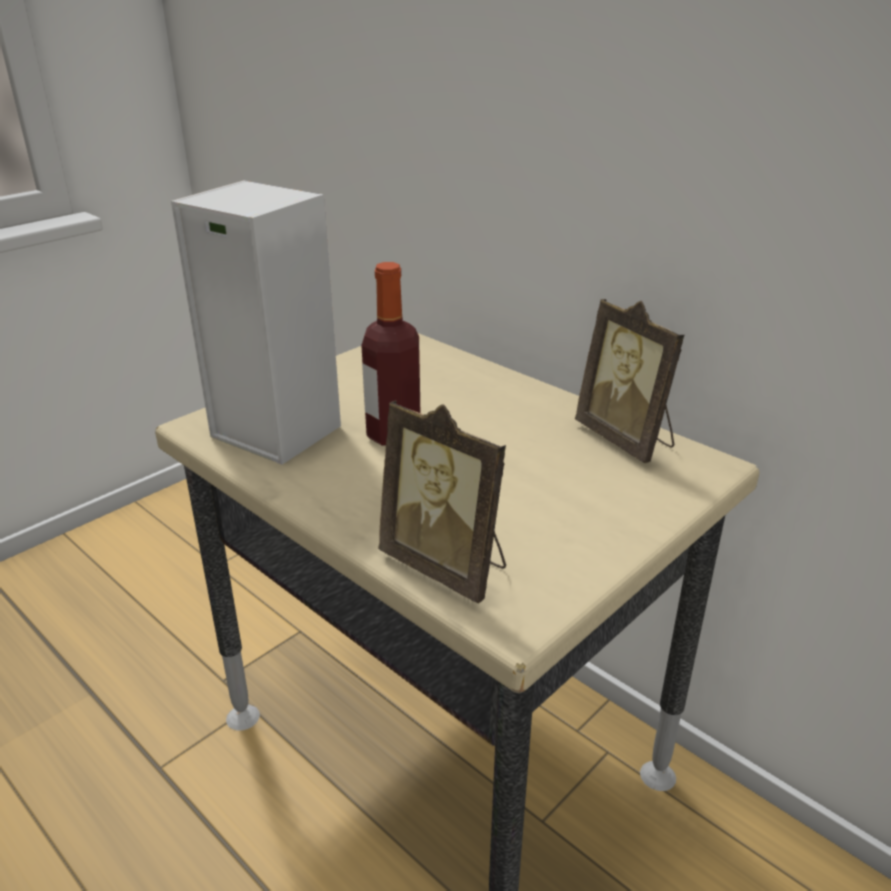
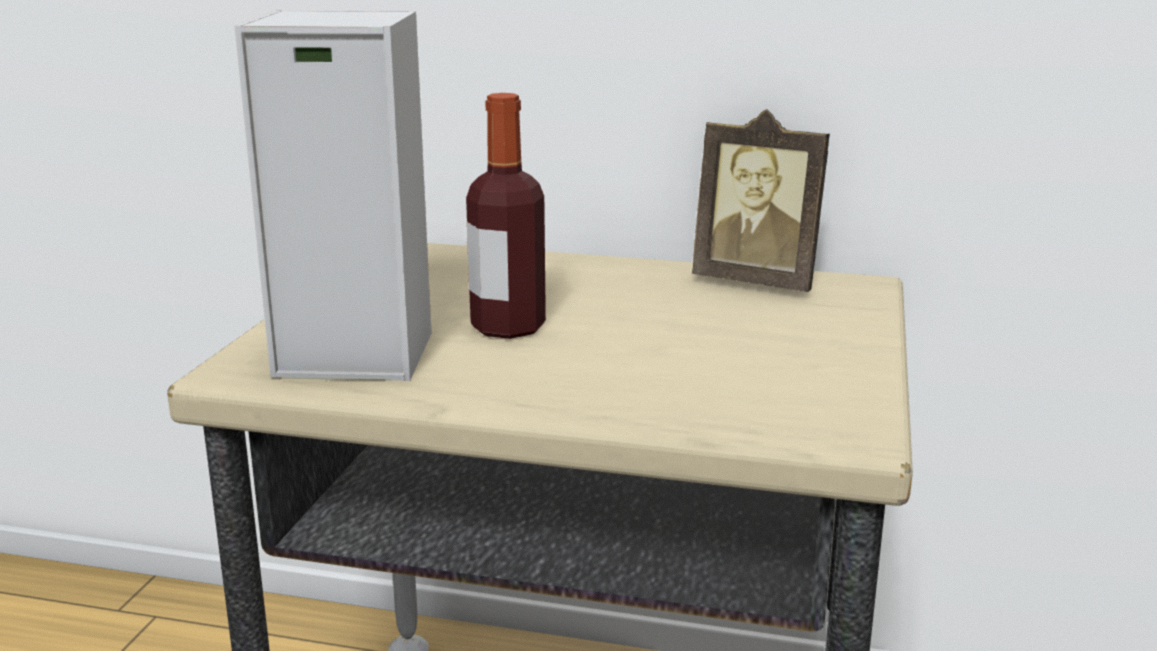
camera: 30 degrees left, 10 degrees down
(447, 566) = (730, 414): picture frame -> none

